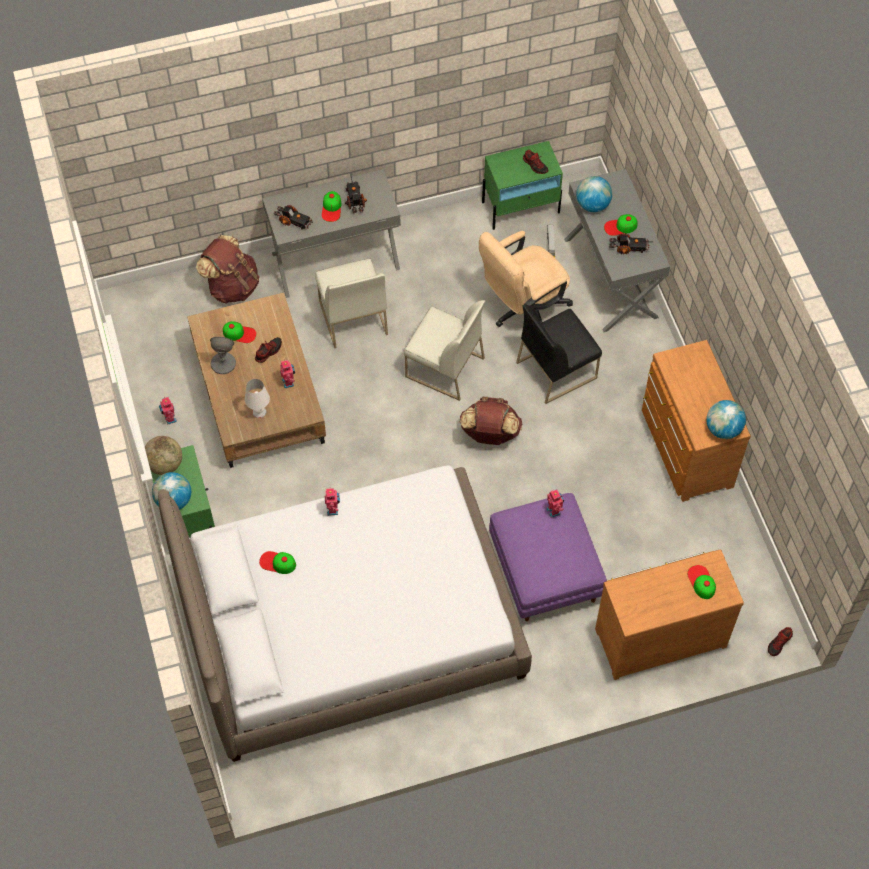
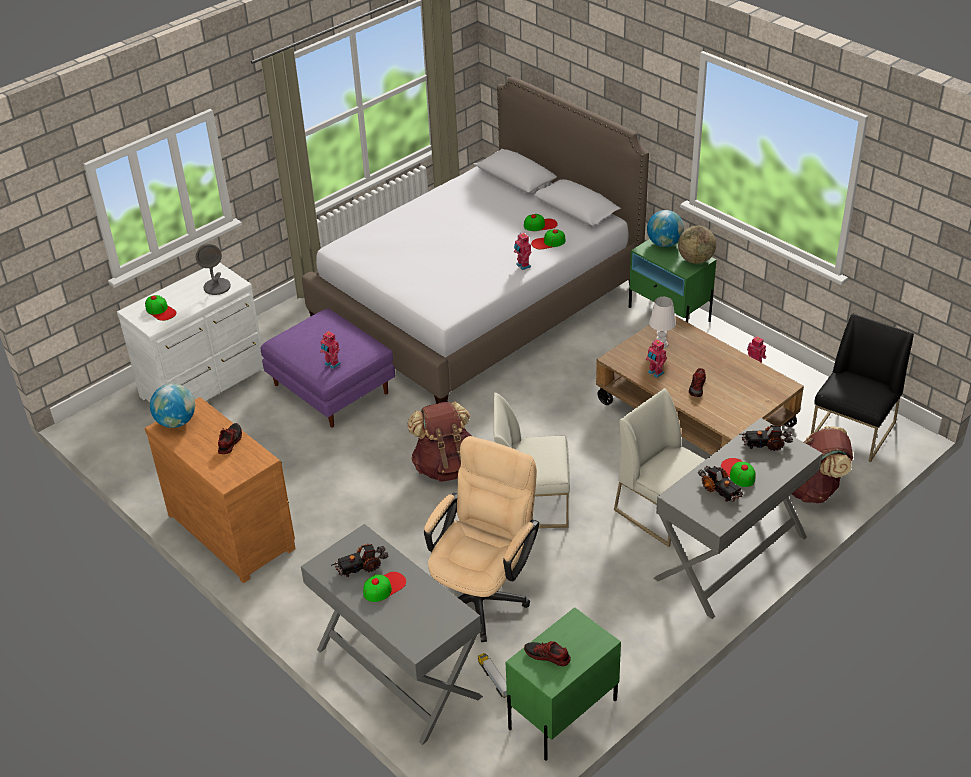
camera: 155 degrees right, 20 degrees down
(223, 363) = (730, 364): grey table lamp -> grey table lamp (217, 287)
(239, 333) = (739, 391): cap -> cap (548, 242)
(556, 369) = (410, 548): black chair -> black chair (853, 432)
(592, 205) = (434, 598): globe -> none
(658, 635) = (206, 383): brown dresser -> white dresser
(779, 643) = (89, 416): shoe -> shoe (230, 442)

